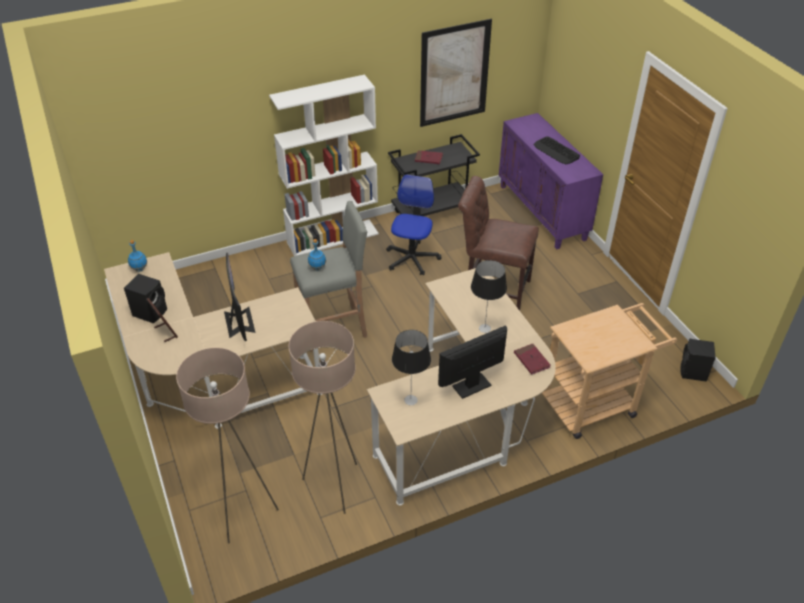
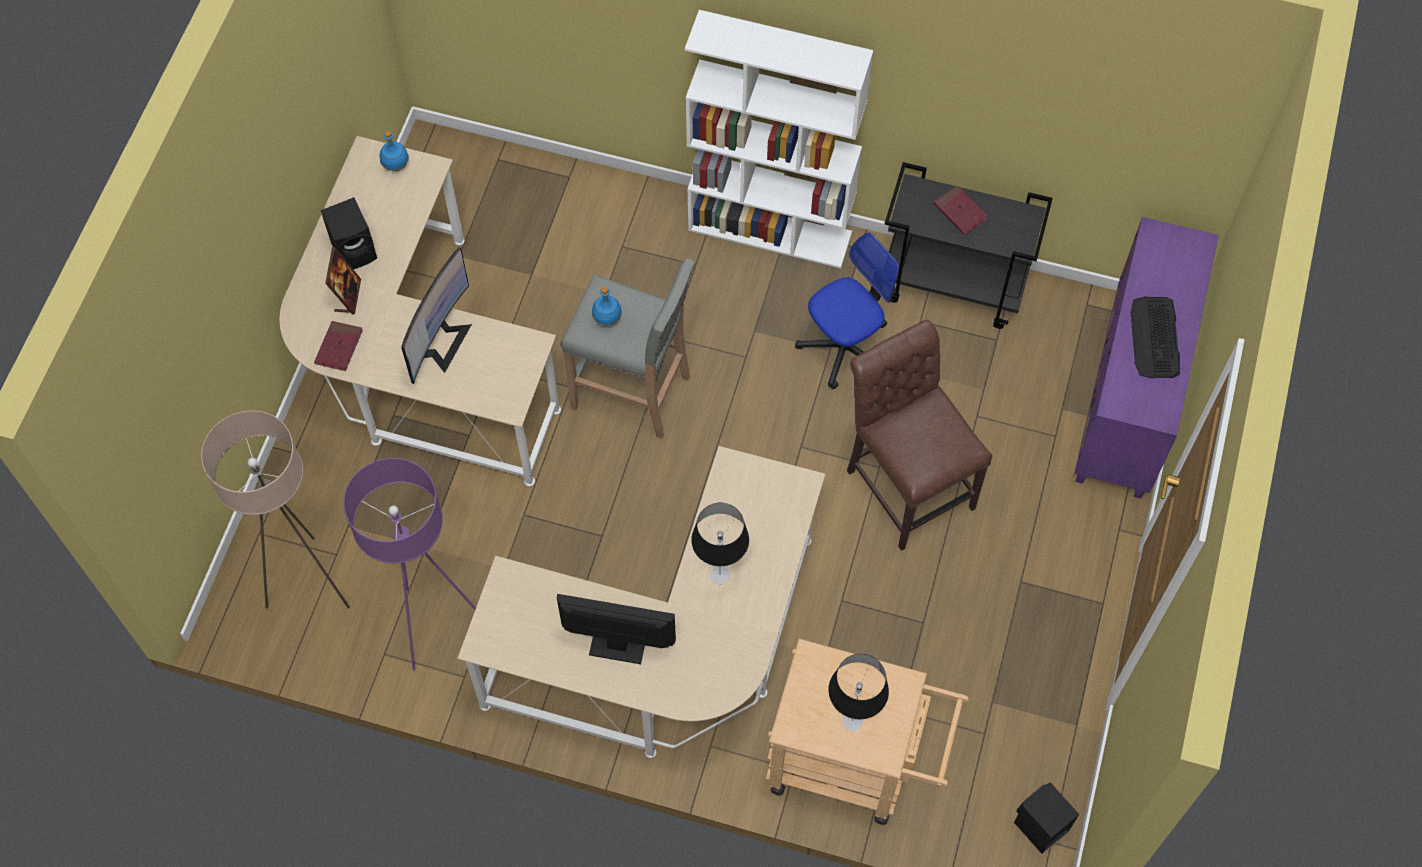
camera: 40 degrees right, 20 degrees up
(334, 485) = (434, 625): beige floor lamp -> purple floor lamp
(410, 400) = (528, 610): table lamp -> table lamp (851, 721)
(454, 74) = (1054, 113): picture -> none
(531, 360) = (727, 667): red book -> red book (339, 347)

